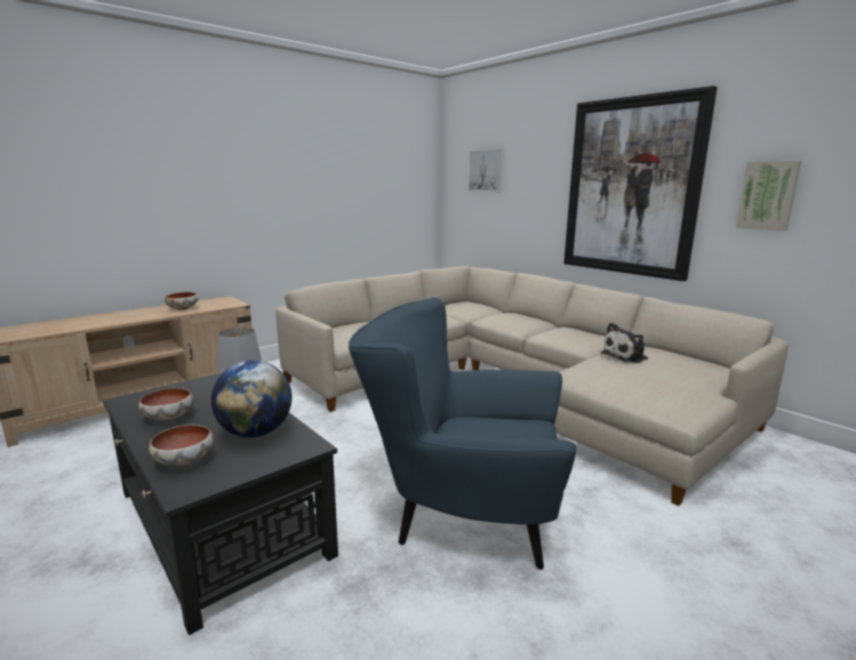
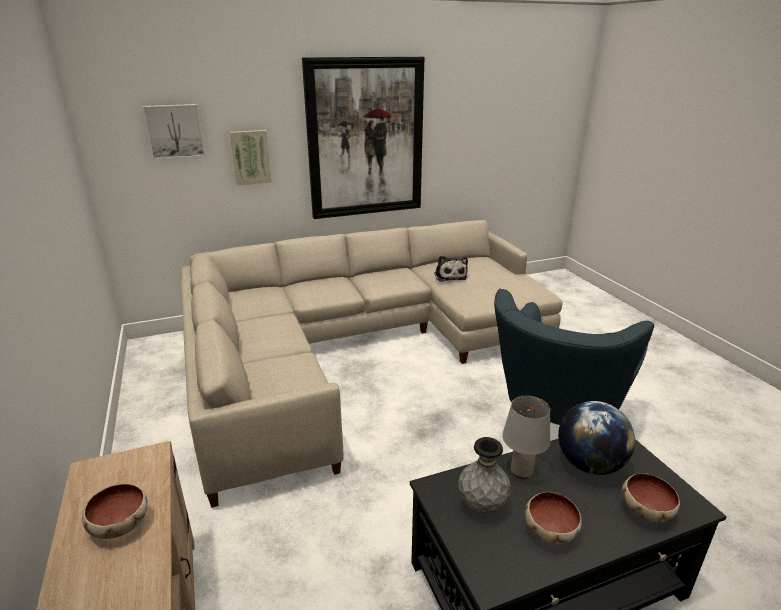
camera: 70 degrees left, 10 degrees up
(202, 393) = (482, 505): none -> grey vase
(768, 195) = (460, 137): picture -> picture (250, 157)

